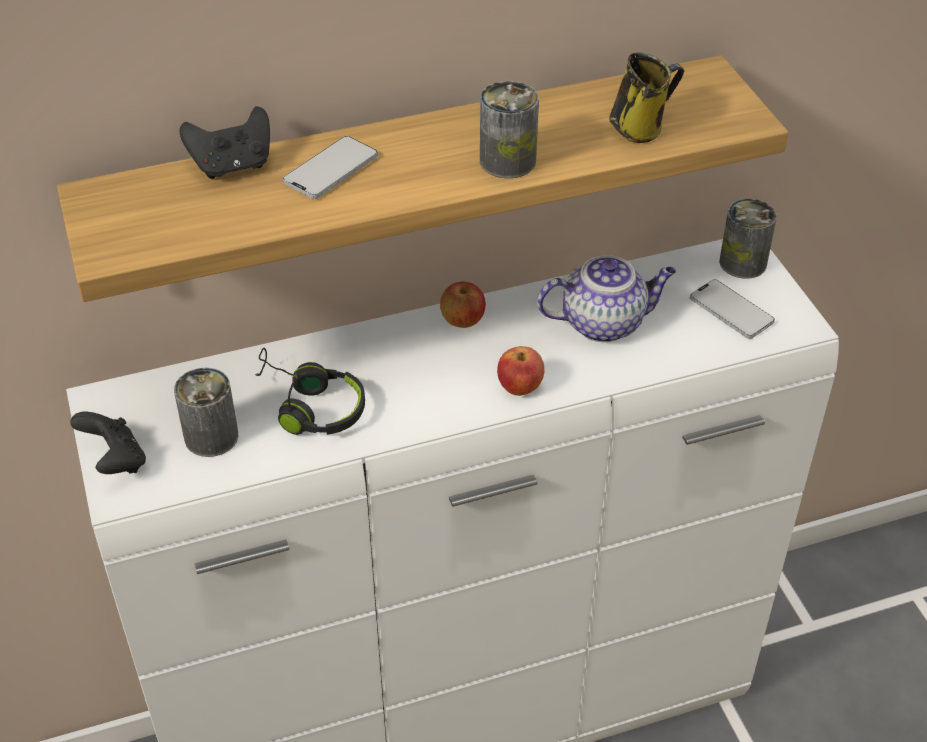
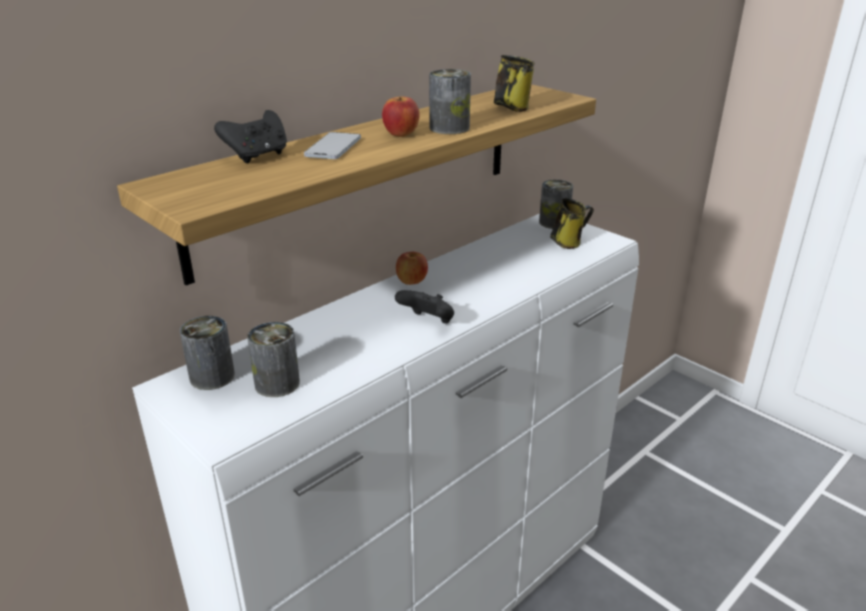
camera: 25 degrees left, 15 degrees down
(115, 461) = (206, 419): black game controller -> black game controller (428, 322)
(150, 402) = (212, 376): none -> can
(309, 406) = (340, 348): black headphones -> none
(520, 387) = (478, 303): apple -> apple (401, 134)
(604, 322) = (501, 263): teapot -> none
(731, 310) = (568, 242): phone -> mug

